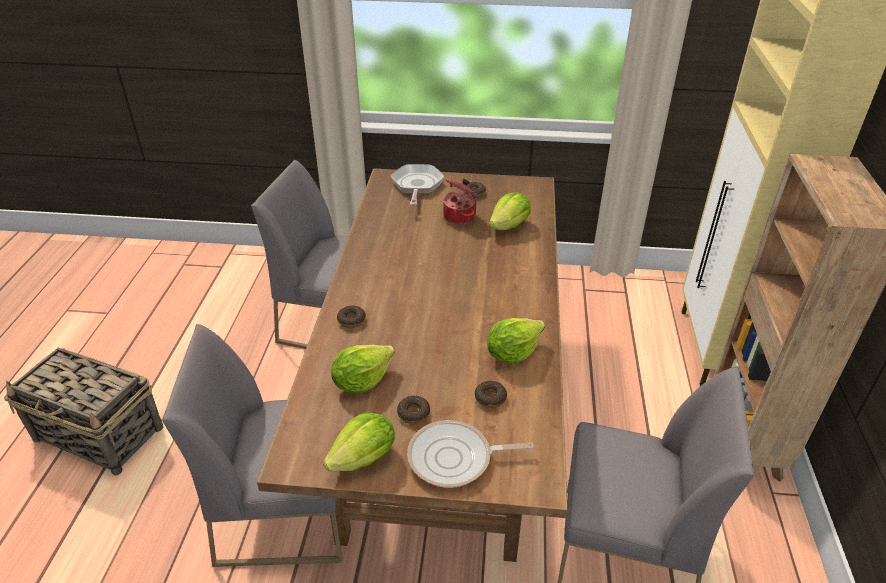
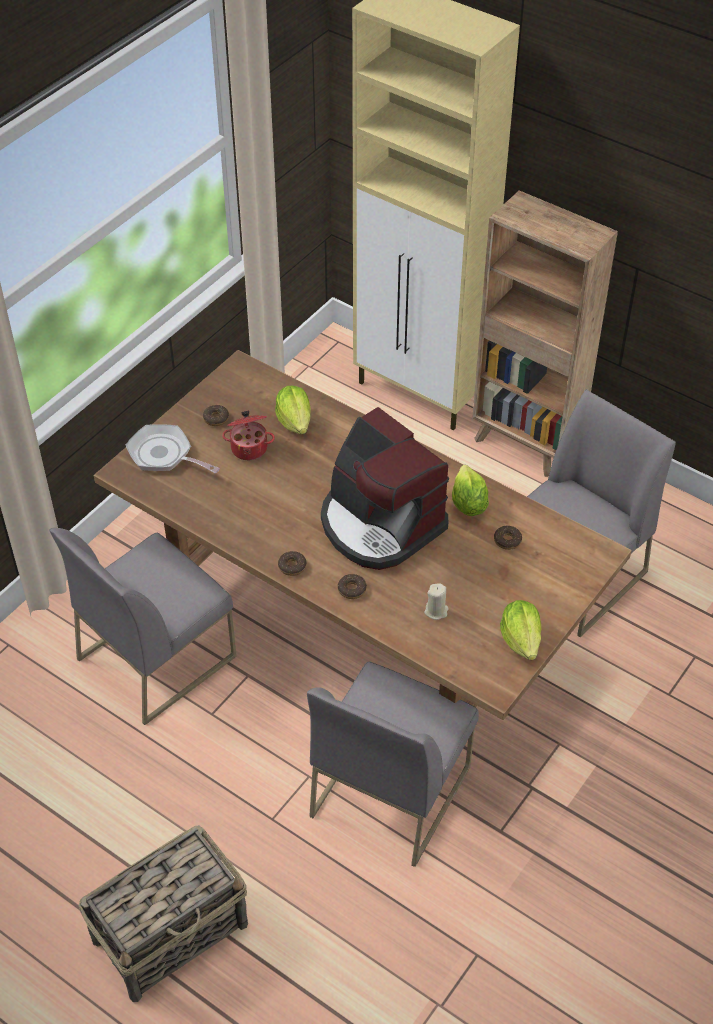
camera: 60 degrees left, 10 degrees up
(361, 381) = (436, 611): lettuce -> beige candle
(413, 413) = (493, 593): donut -> donut (292, 566)
(439, 308) = (380, 524): none -> coffee machine
(455, 459) = (554, 588): frying pan -> none

